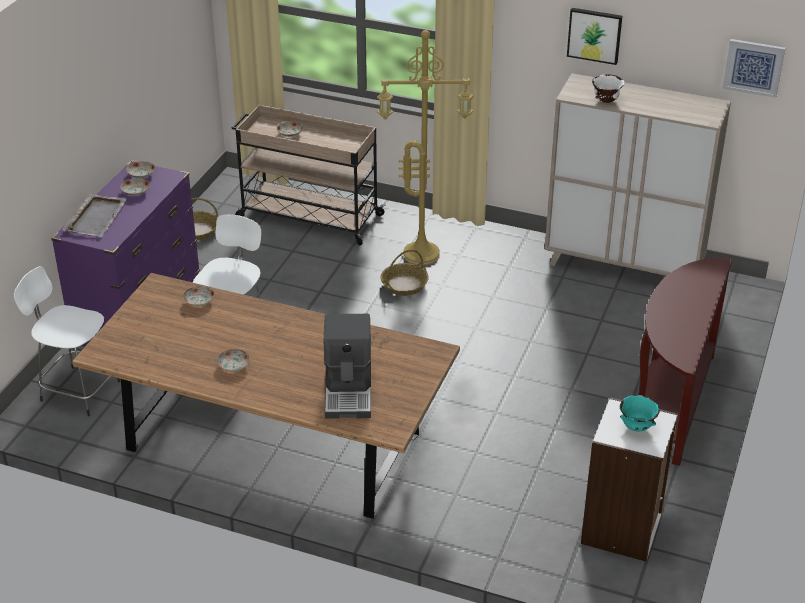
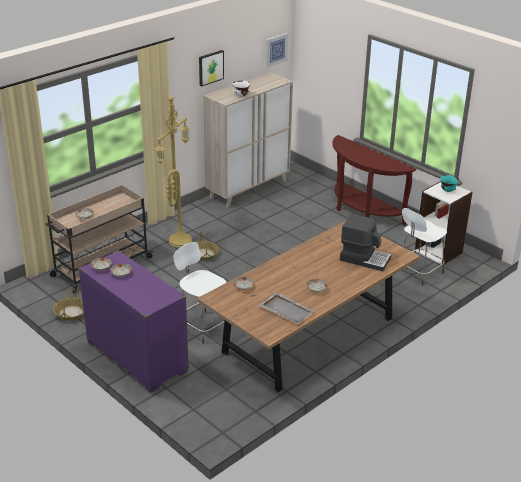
camera: 65 degrees left, 5 degrees down
(78, 390) = (202, 401): white stool -> white stool (418, 272)
(96, 217) = (137, 294): grey tray -> grey tray (286, 310)

